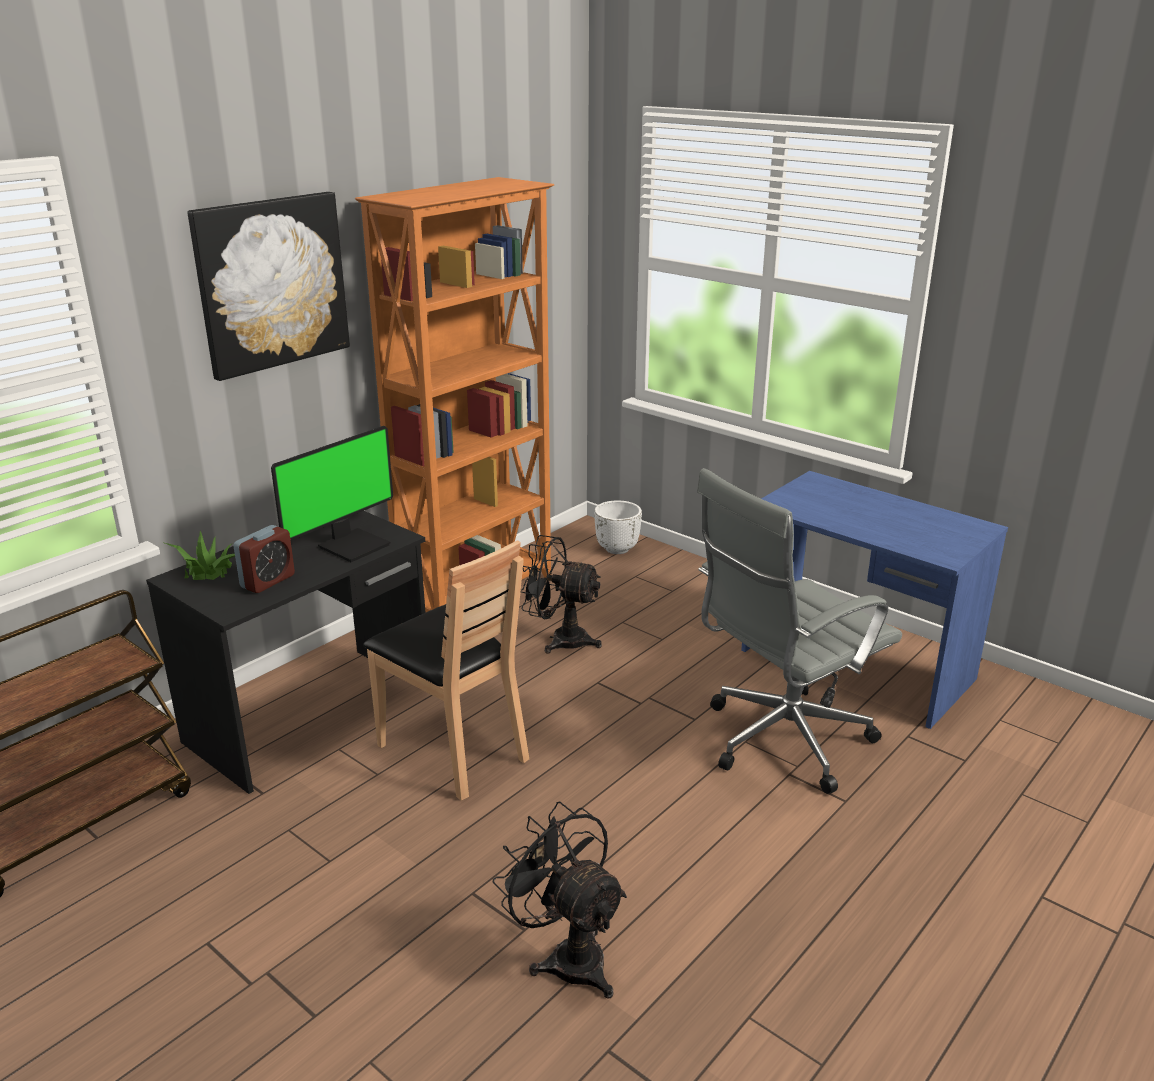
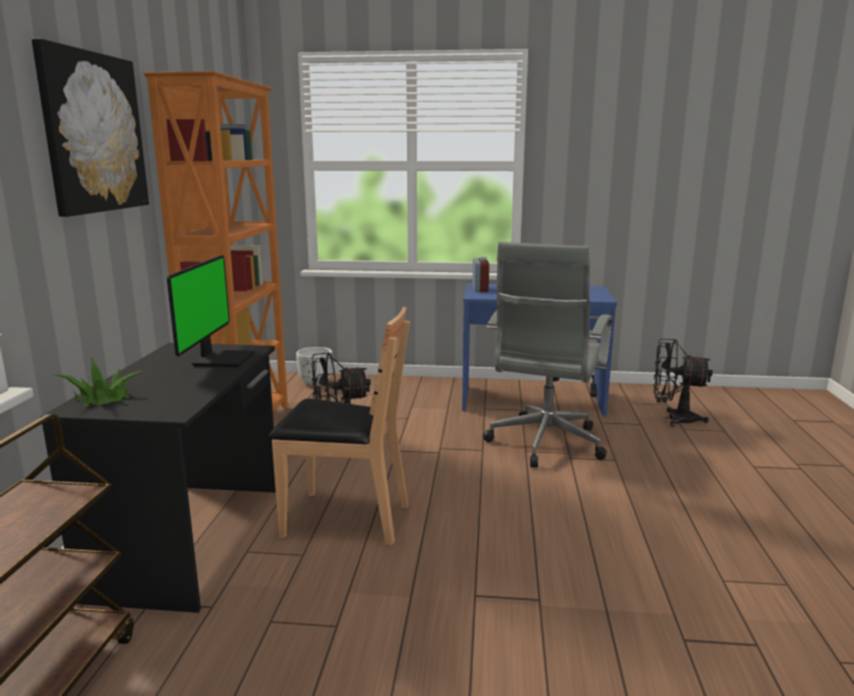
camera: 35 degrees left, 10 degrees down
(268, 581) = (180, 390): alarm clock -> alarm clock (480, 289)
(568, 956) = (586, 600): black fan -> black fan (673, 419)

